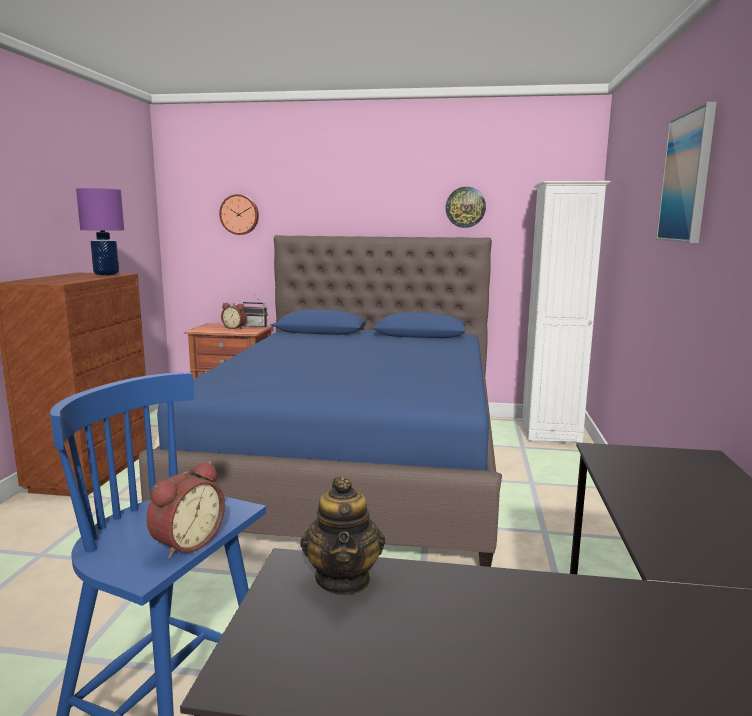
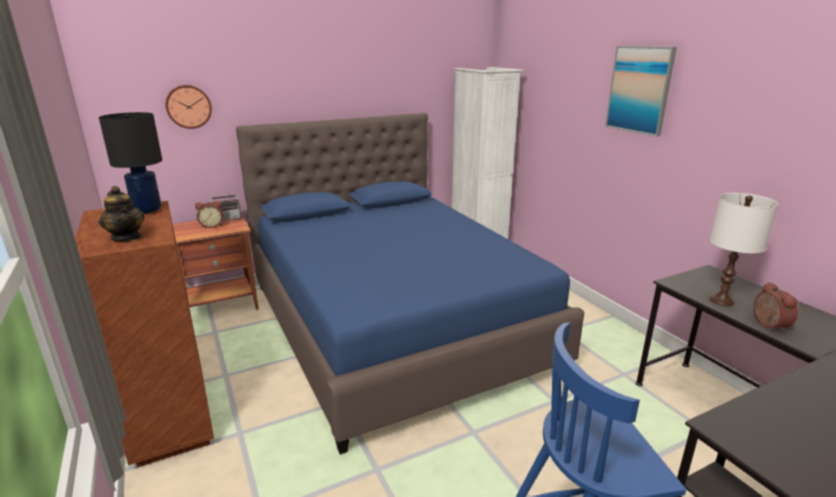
camera: 35 degrees left, 10 degrees up
(106, 275) = (147, 211): purple table lamp -> black table lamp
(185, 543) = (630, 443): alarm clock -> alarm clock (767, 325)
(344, 579) = (746, 421): teapot -> teapot (126, 237)
(465, 207) = (403, 87): wall clock -> none
(638, 483) = (722, 300): none -> white table lamp

